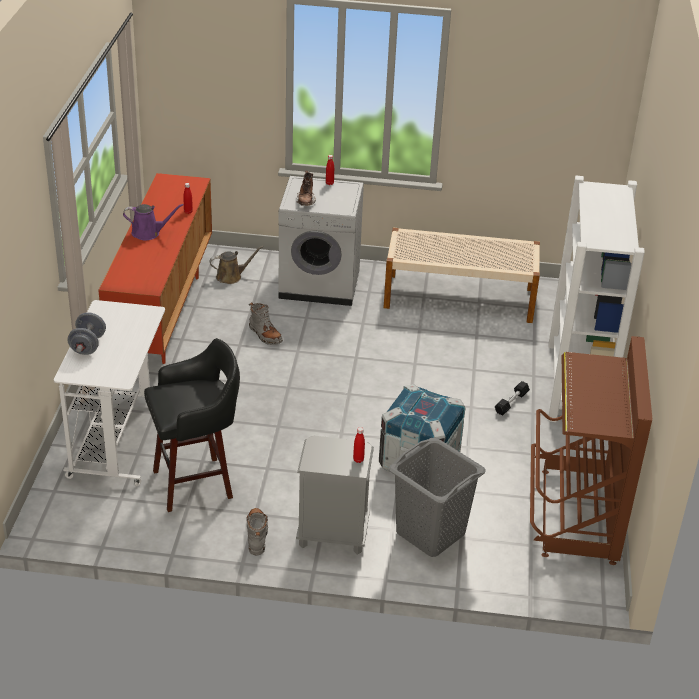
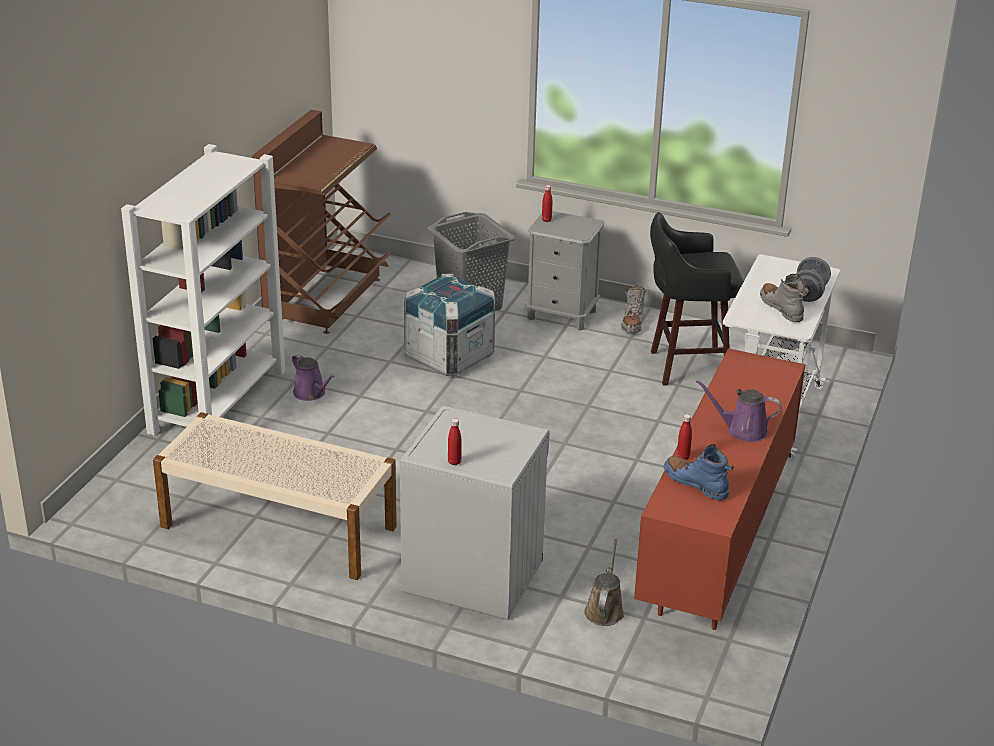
camera: 165 degrees left, 5 degrees down
(178, 197) = (696, 484): none -> blue boot
(231, 276) = (604, 610): brown watering can -> brown watering can turned 105 degrees clockwise
(265, 335) = (576, 510): grey boot -> grey boot (781, 308)
(306, 201) = (504, 435): brown boot -> none
(511, 403) = (311, 393): black dumbbell -> purple watering can

